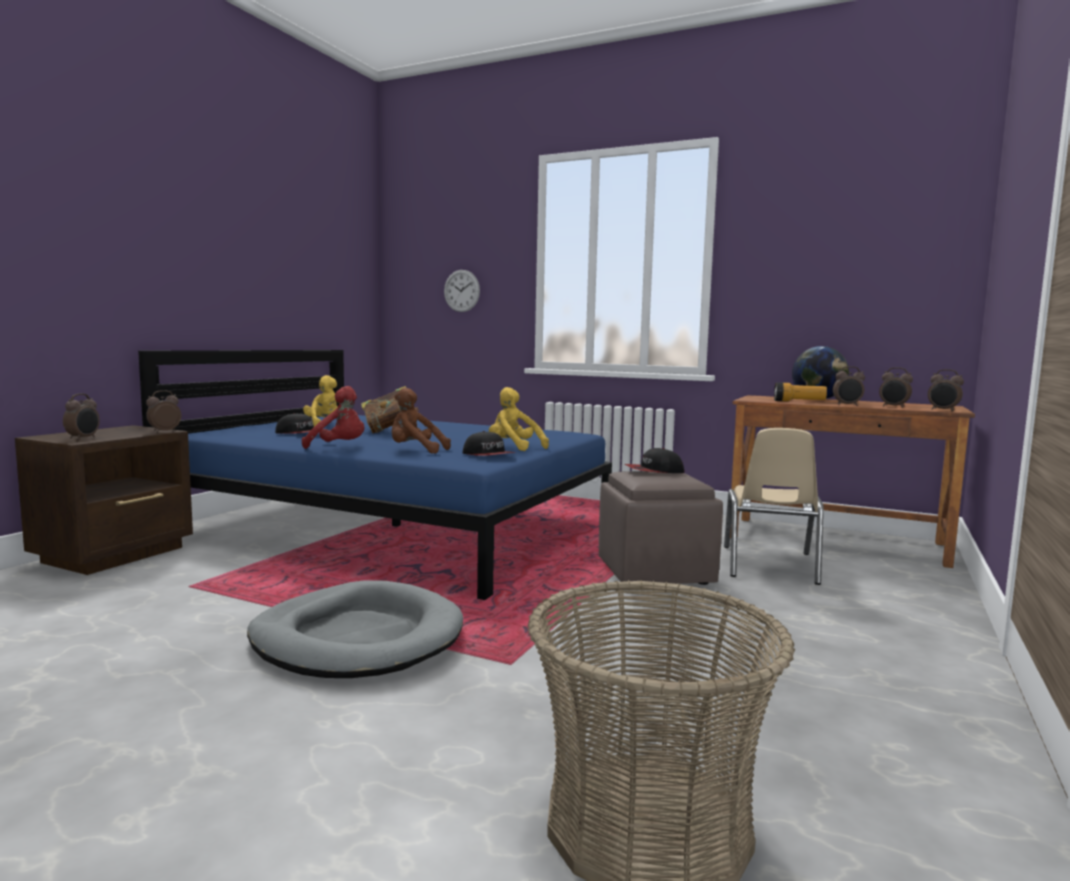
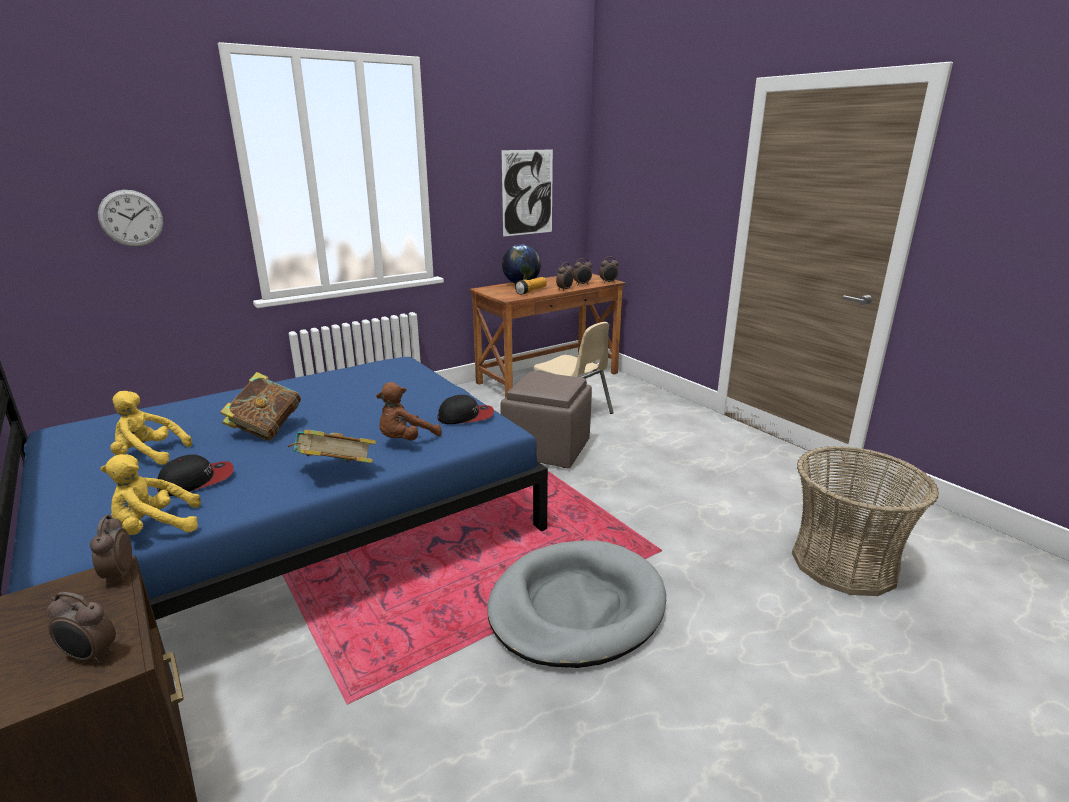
camera: 60 degrees left, 15 degrees up
(83, 438) = (90, 656): alarm clock -> alarm clock turned 150 degrees clockwise
(339, 447) = (335, 472): red plush toy -> book
(514, 448) = (439, 399): yellow plush toy -> yellow plush toy (155, 528)
(654, 471) = (534, 379): cap -> none
(860, 283) = (527, 193): none -> picture

